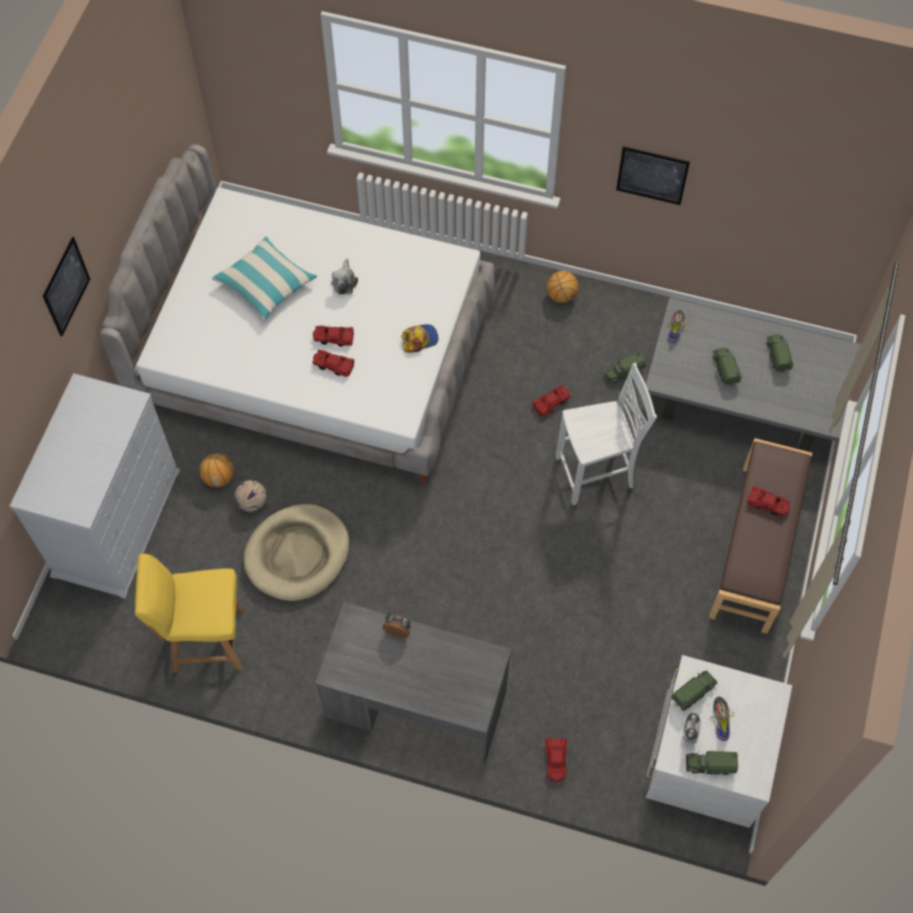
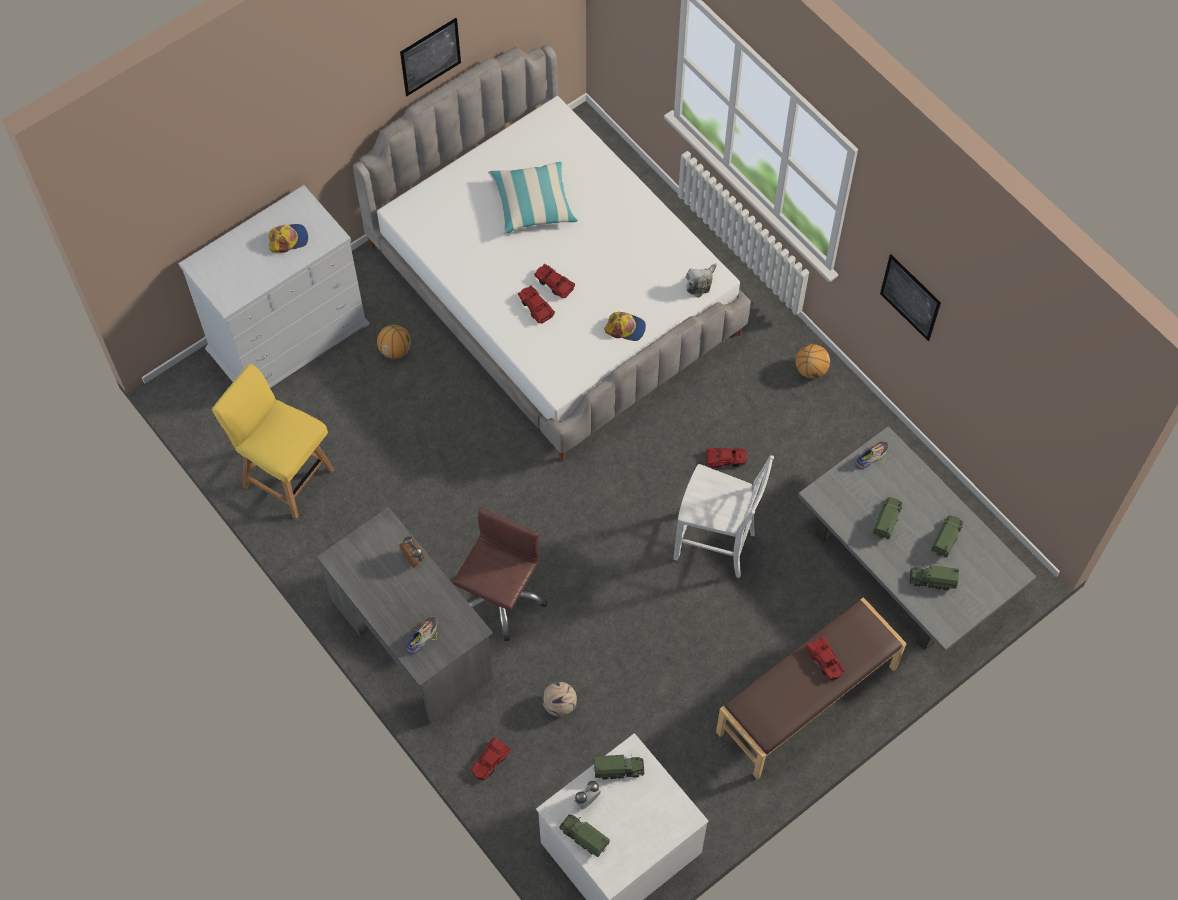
camera: 35 degrees right, 0 degrees up
(66, 287) = (328, 107): picture -> picture (430, 56)
(96, 427) = (288, 239): none -> cap
(251, 502) = (406, 387): football -> football (559, 704)
(297, 554) = (410, 454): beige dog bed -> none
(344, 281) = (600, 240): plush toy -> plush toy (700, 283)
(461, 623) = (499, 597): none -> brown office chair
(623, 372) = (812, 472): toy truck -> toy truck (932, 580)
(721, 719) = (623, 807): shoe -> shoe (422, 636)

